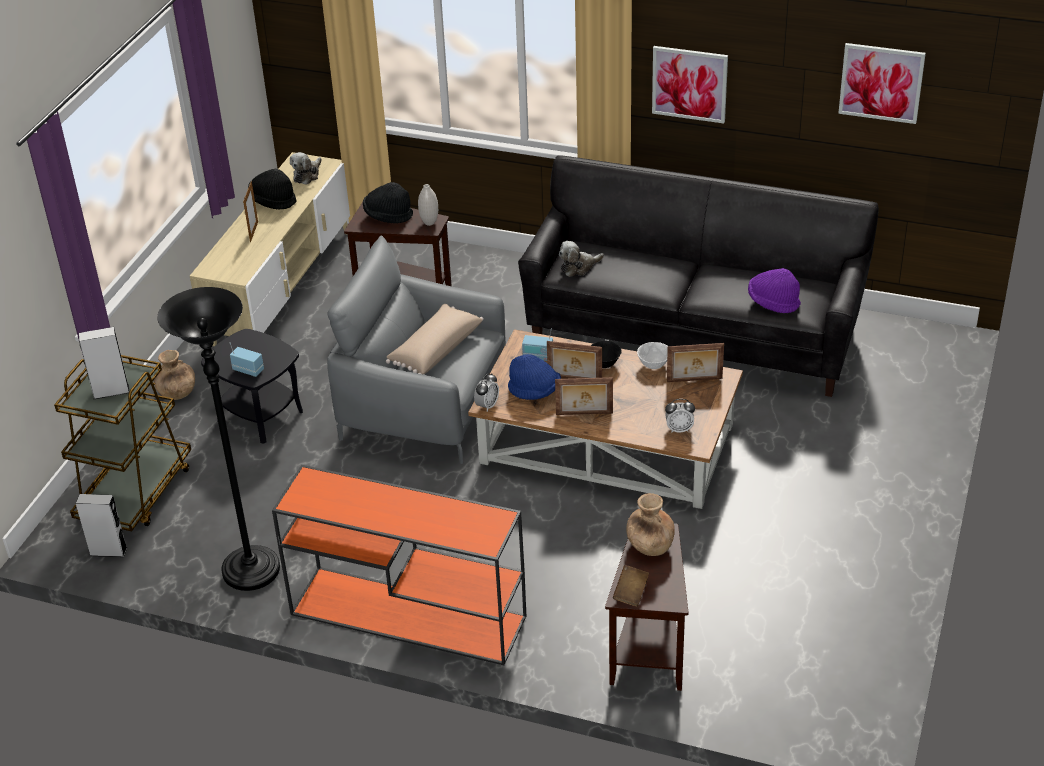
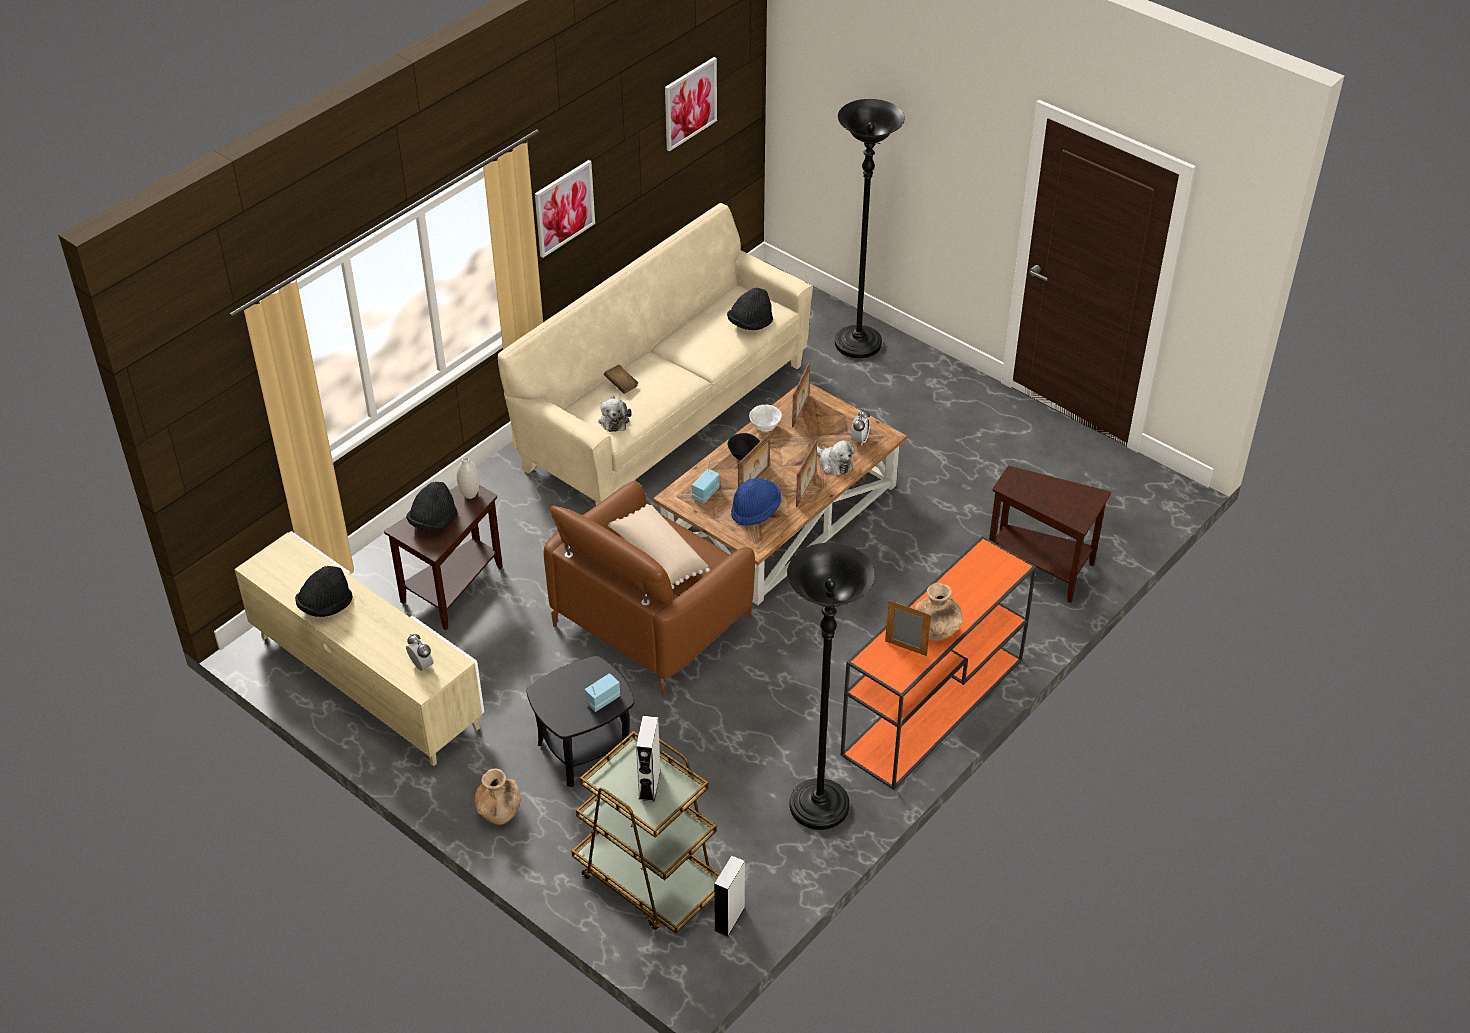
camera: 70 degrees left, 5 degrees up
(254, 232) = (375, 634): picture frame -> picture frame (905, 648)
(307, 175) = (295, 566): plush toy -> plush toy (833, 463)
(425, 407) = (652, 621): grey armchair -> brown armchair
(487, 405) = (756, 546): alarm clock -> alarm clock (421, 665)
(631, 593) = (1076, 515): brown book -> brown book (621, 385)
(649, 545) = (1026, 488): brown vase -> brown vase (936, 630)
(692, 336) = (665, 416): black sofa -> beige sofa
(773, 302) = (750, 324): purple hat -> black hat
(898, 425) = (858, 344): none -> black floor lamp

